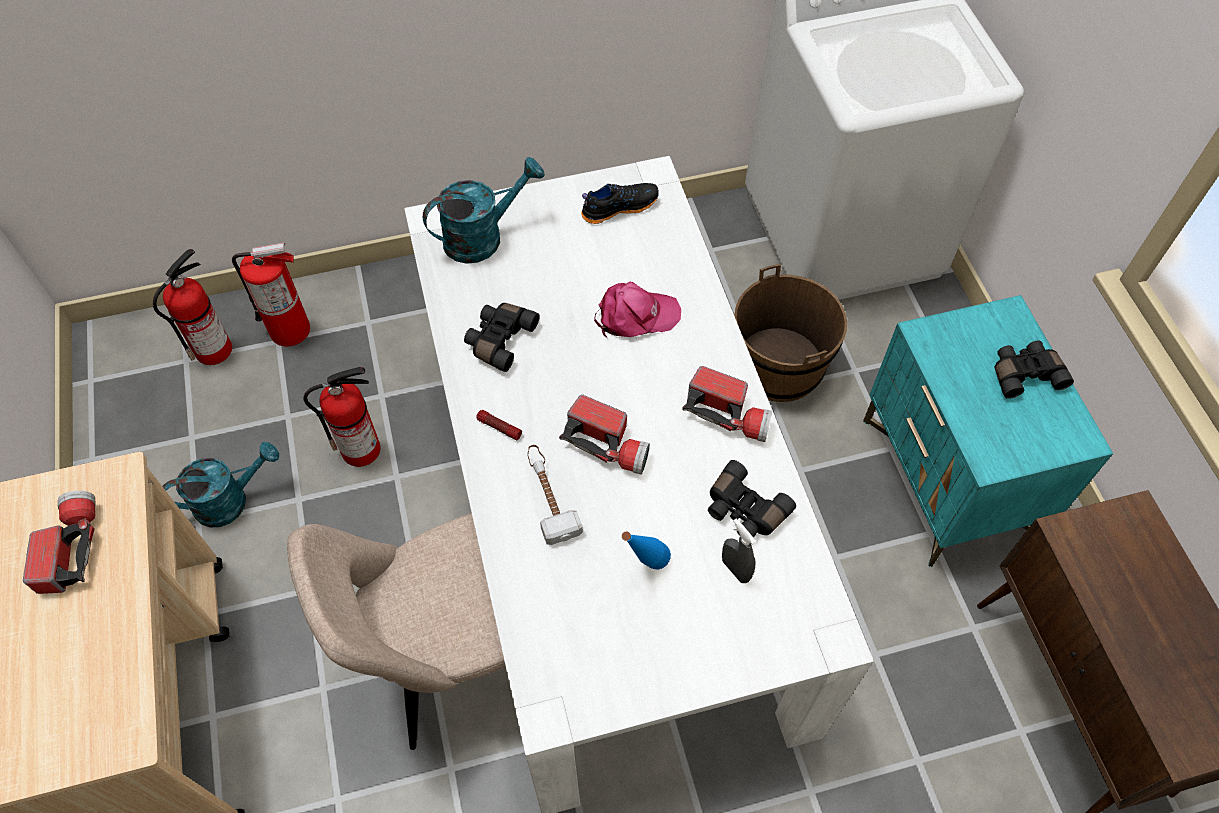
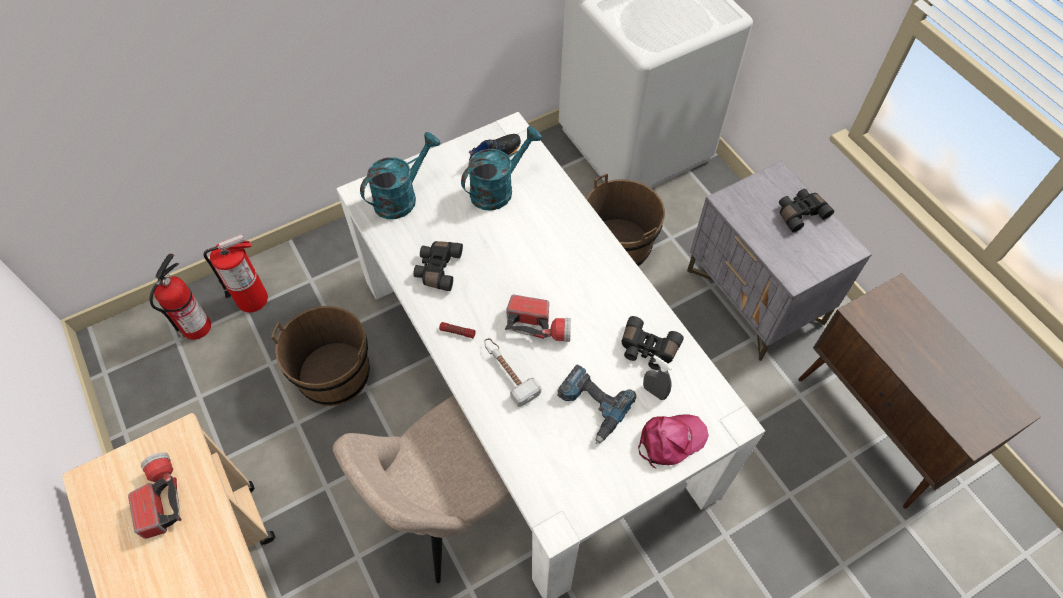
camera: 15 degrees left, 0 degrees up
(230, 500) = (244, 436): turquoise watering can -> turquoise watering can (498, 189)
(362, 448) = (334, 374): fire extinguisher -> brown bucket
(635, 316) = (530, 230): pink cap -> pink cap (670, 440)
(644, 567) = (591, 406): blue bottle -> power drill
(728, 414) = (616, 285): flashlight -> none
(949, 478) = (755, 297): turquoise nightstand -> grey nightstand

